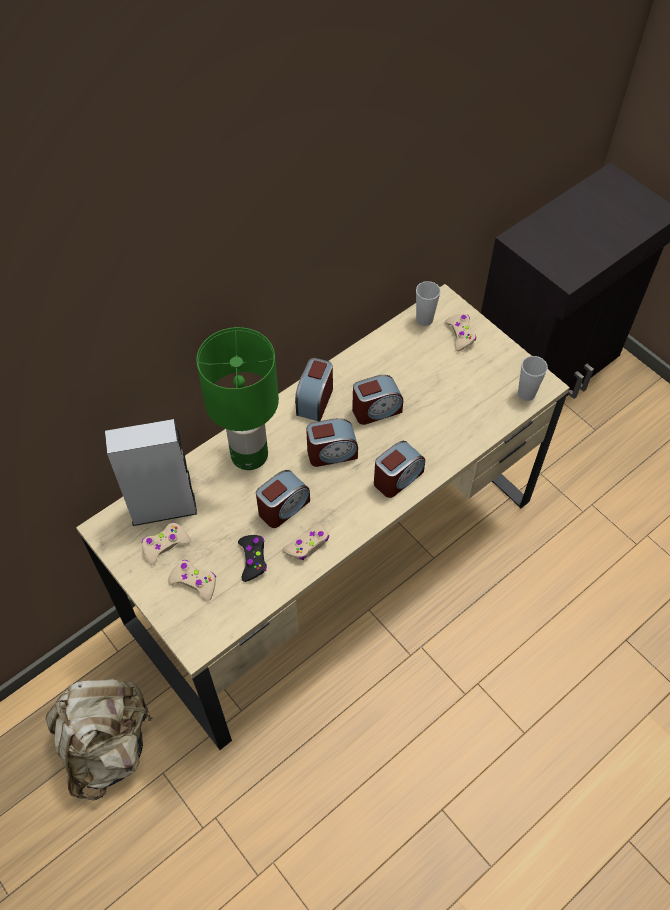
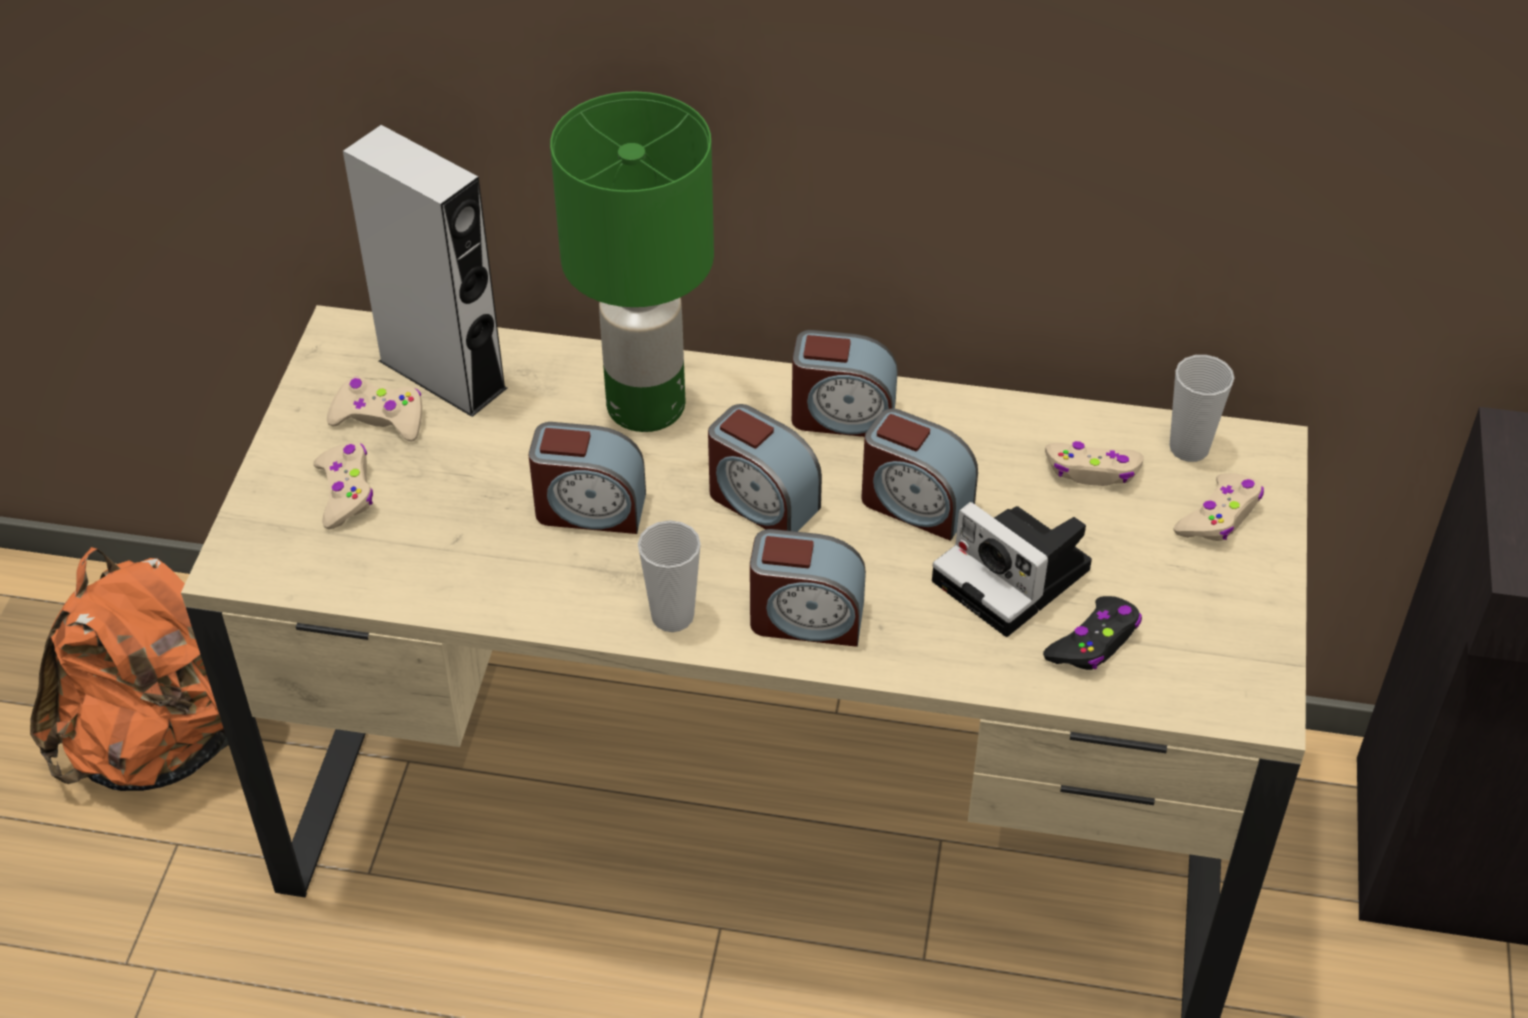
camera: 50 degrees right, 10 degrees down
(108, 745) = (166, 742): beige backpack -> orange backpack
(253, 559) = (454, 534): black game controller -> black game controller (1094, 642)
(308, 545) = (549, 584): beige game controller -> beige game controller (1092, 471)
(315, 400) = (842, 415): alarm clock -> alarm clock turned 150 degrees counterclockwise
(435, 406) = (1017, 577): none -> camera
(526, 394) = (1205, 691): cup -> cup (672, 616)

